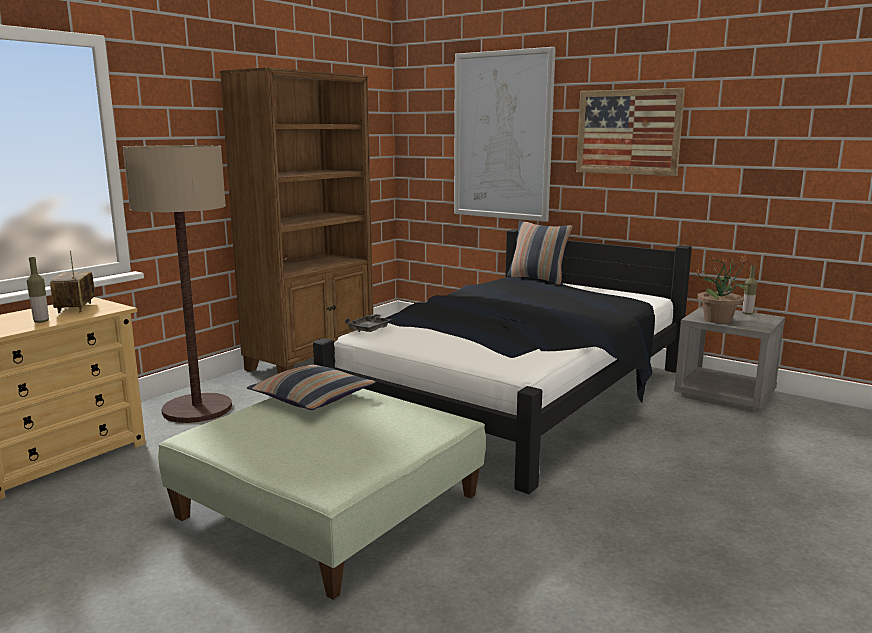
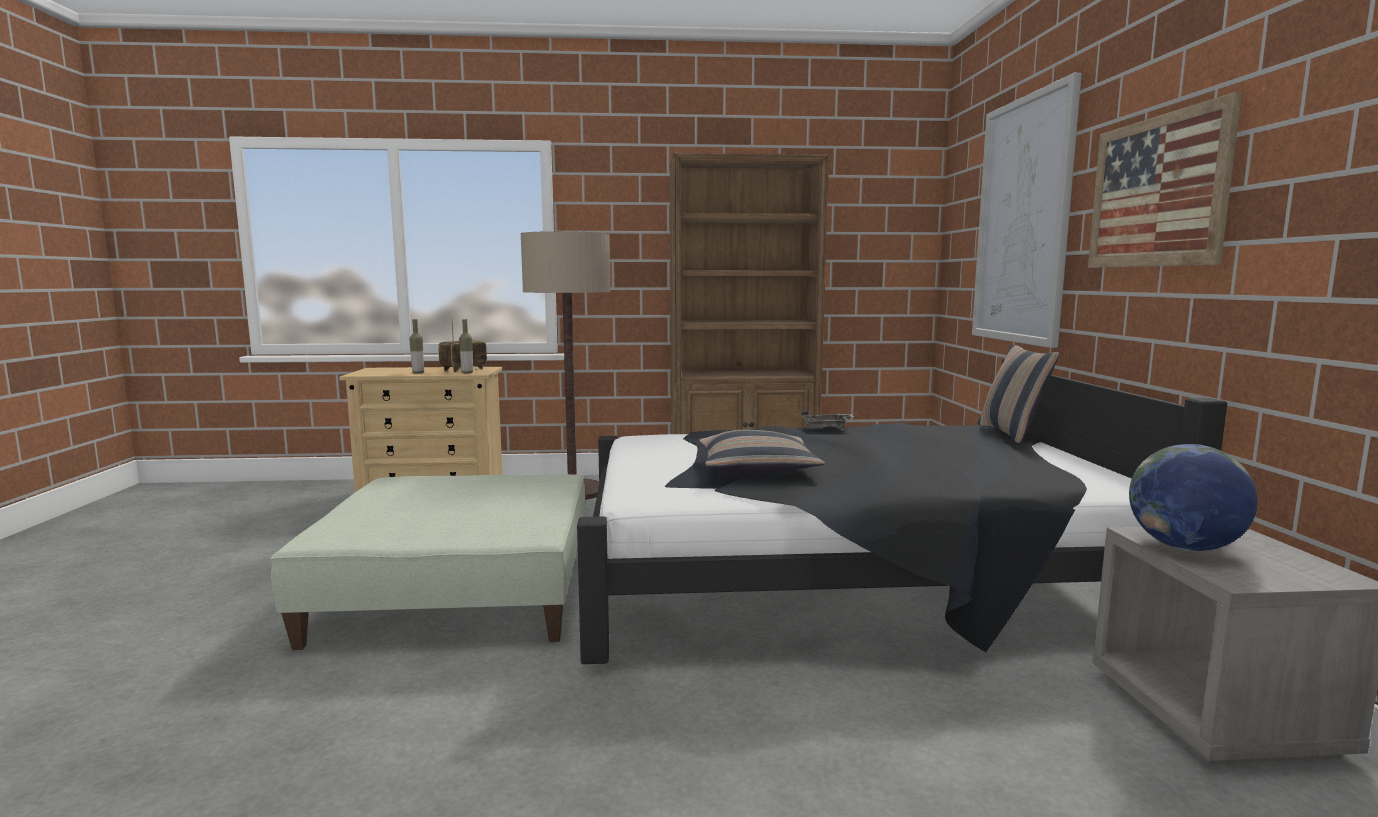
camera: 50 degrees right, 5 degrees down
(312, 398) = (516, 482): pillow -> pillow (756, 468)
(370, 329) = (655, 435): grey tray -> grey tray (827, 427)
(718, 320) = (1184, 547): potted plant -> globe
(747, 313) = (1300, 558): bottle -> bottle (467, 373)

